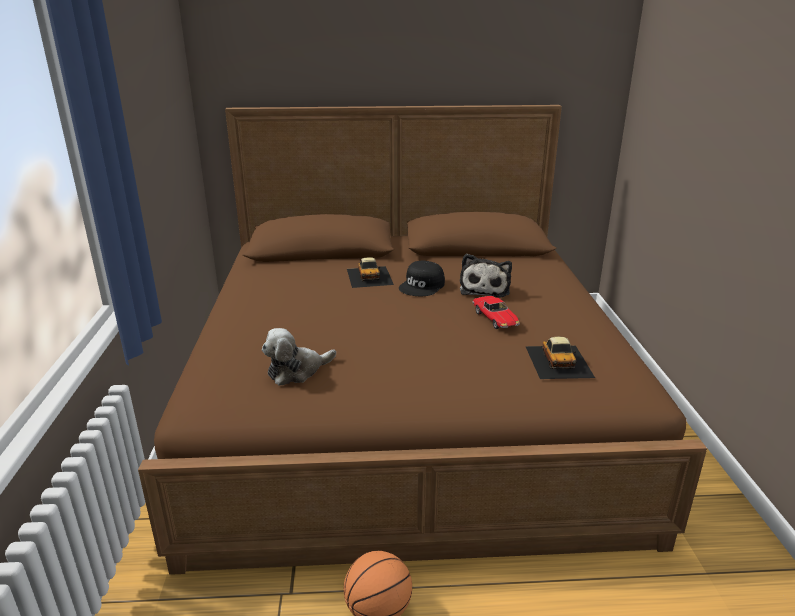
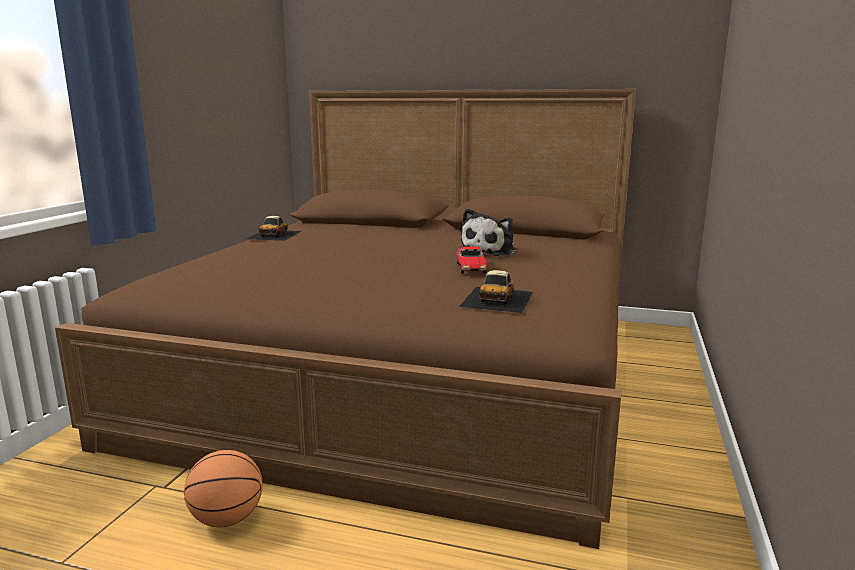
camera: 20 degrees right, 10 degrees down
(297, 371) = (236, 277): plush toy -> none
(369, 276) = (387, 236): toy car -> toy car (274, 234)
(422, 286) = (429, 244): black cap -> none

